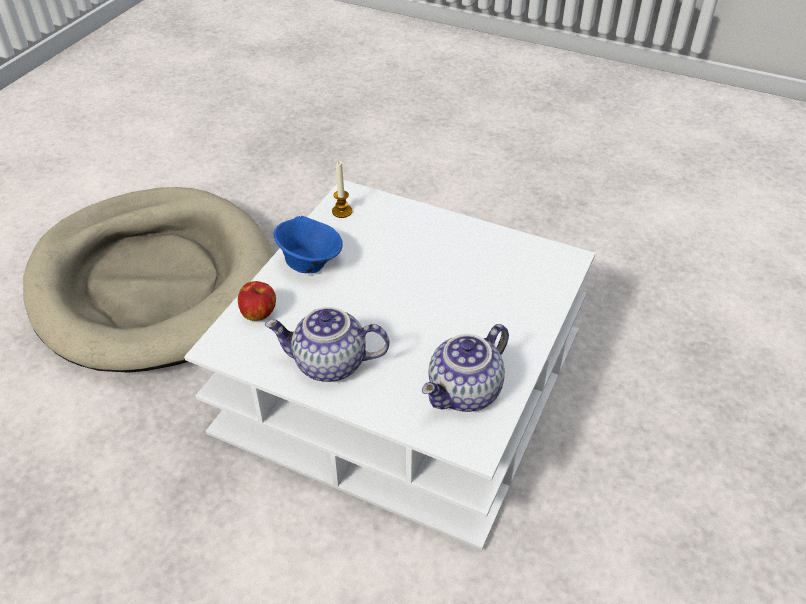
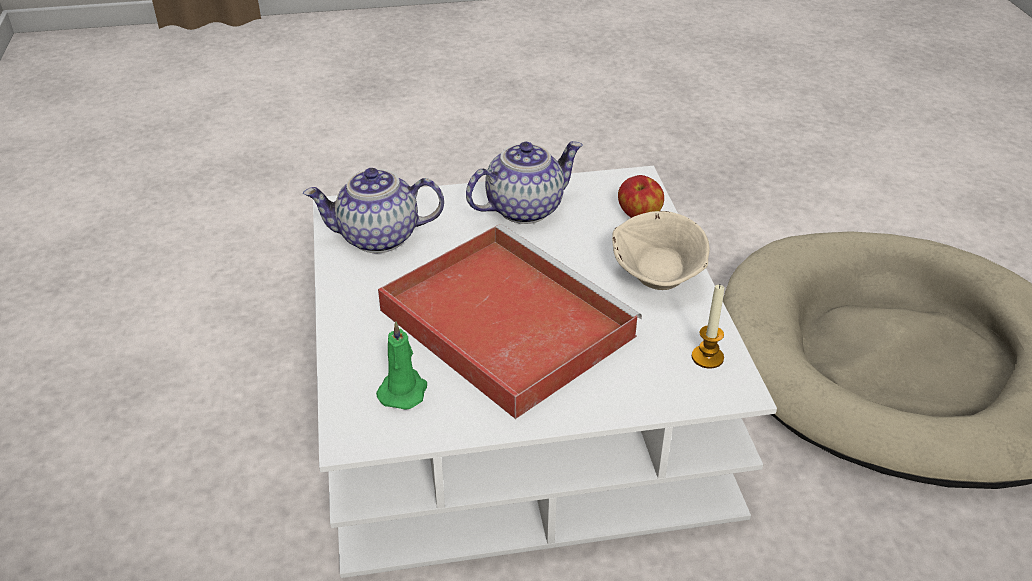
camera: 145 degrees right, 5 degrees down
(310, 263) = (658, 280): blue bowl -> beige bowl
(432, 283) = (502, 321): none -> red tray
(465, 393) = (378, 238): teapot -> teapot turned 105 degrees counterclockwise
(524, 269) = (403, 390): none -> green candle

